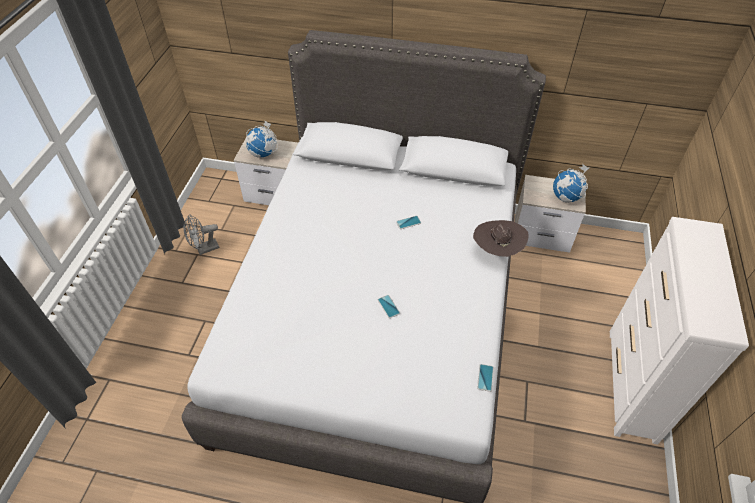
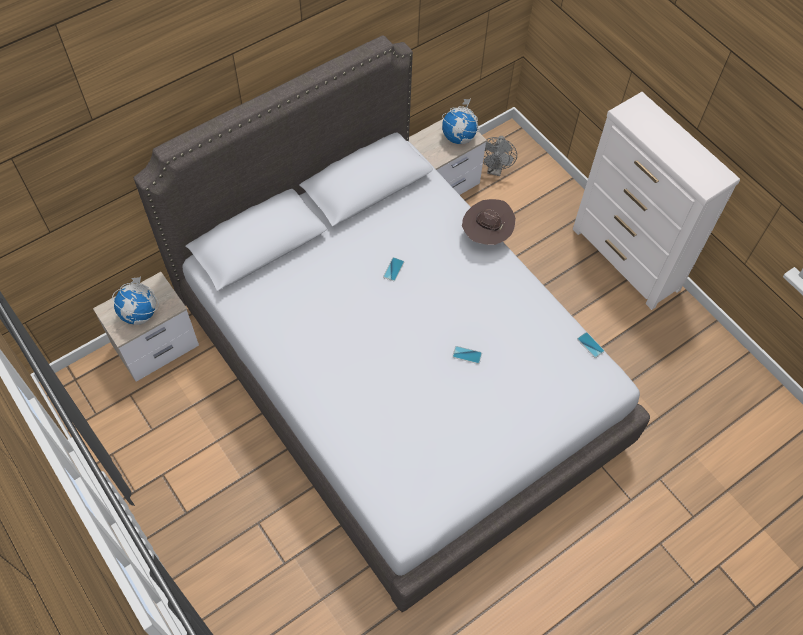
camera: 50 degrees left, 10 degrees up
(204, 249) = (162, 463): grey fan -> grey fan (495, 170)

